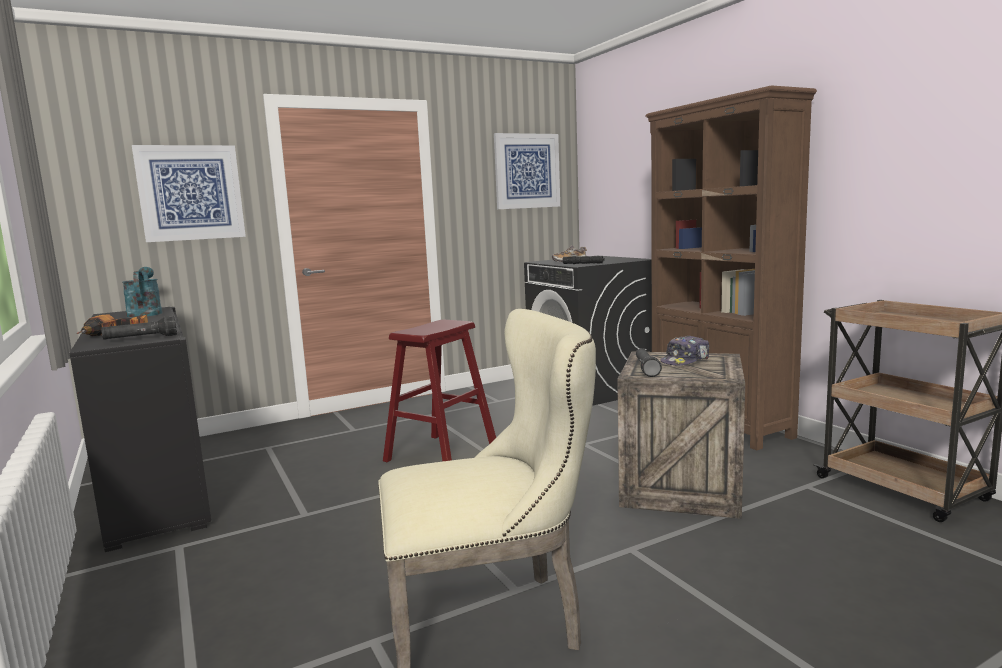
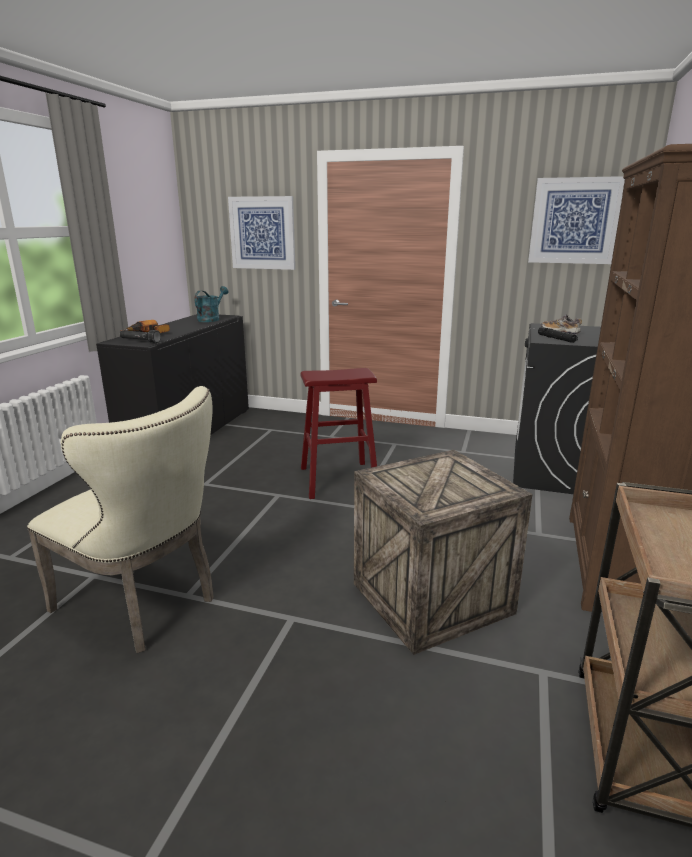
camera: 45 degrees right, 10 degrees up
(646, 369) = (401, 472): black flashlight -> none
(685, 361) = (457, 479): cap -> none

